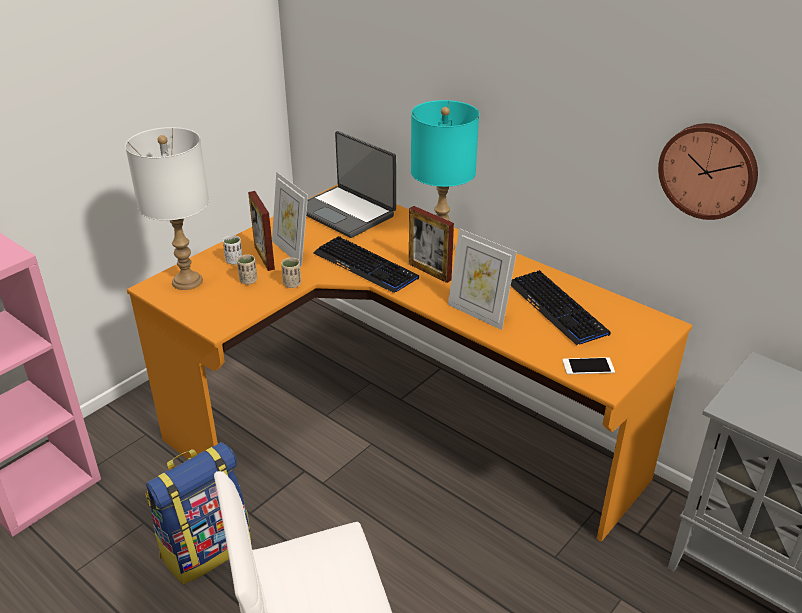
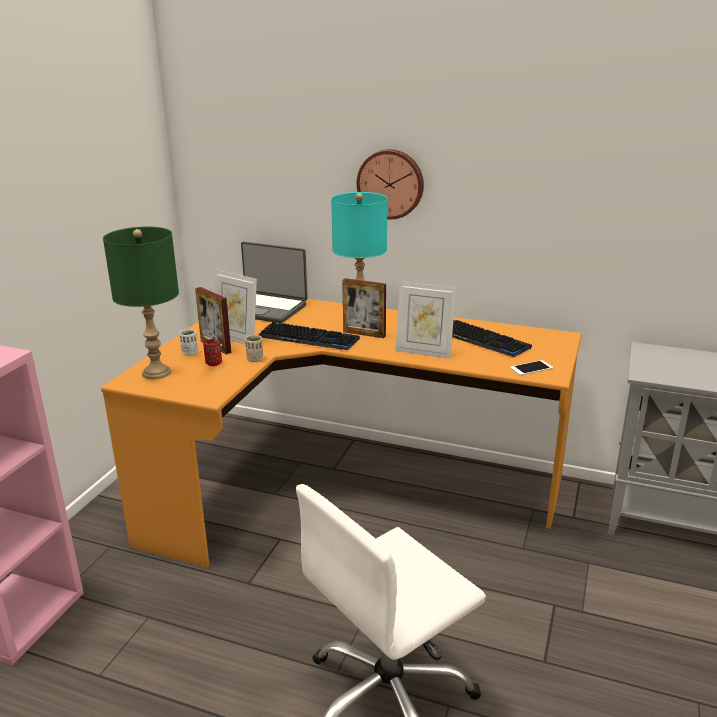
camera: 20 degrees left, 10 degrees down
(186, 281) = (156, 373): white table lamp -> green table lamp
(206, 548) = (222, 620): backpack -> none
(248, 281) = (213, 363): beige cup -> red cup
(709, 170) = (579, 206): wall clock -> wall clock (391, 184)

